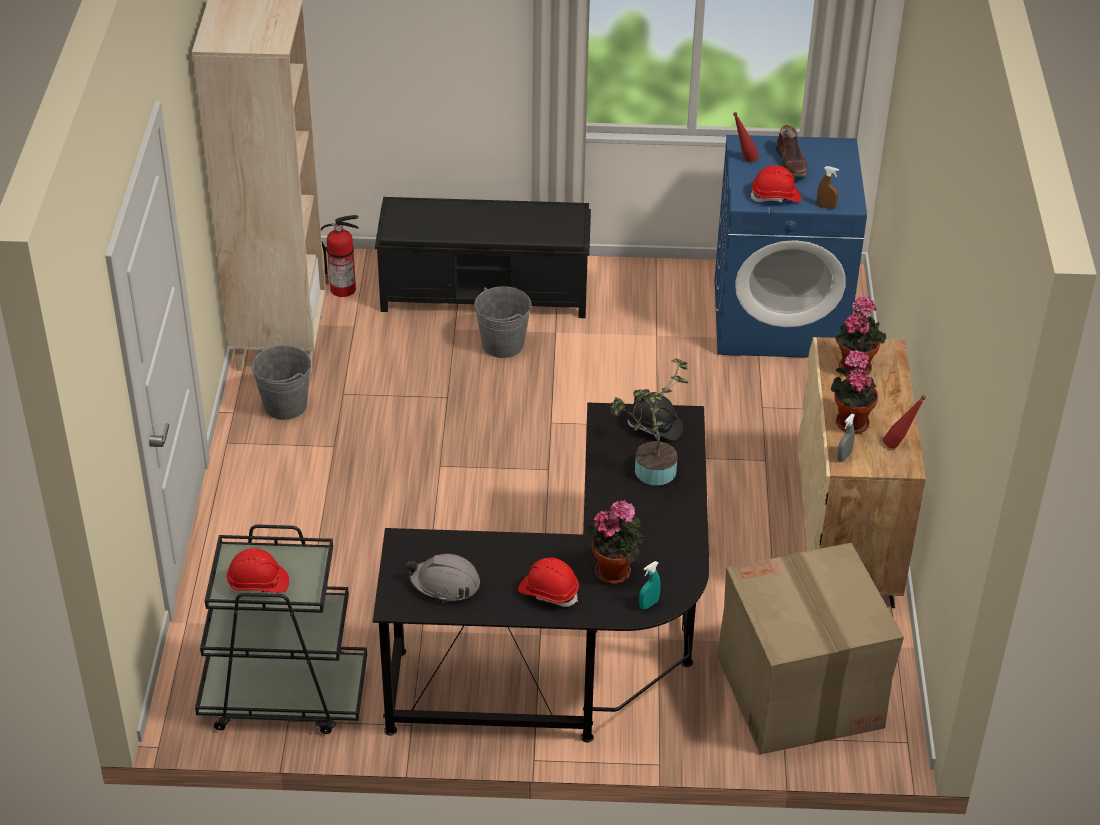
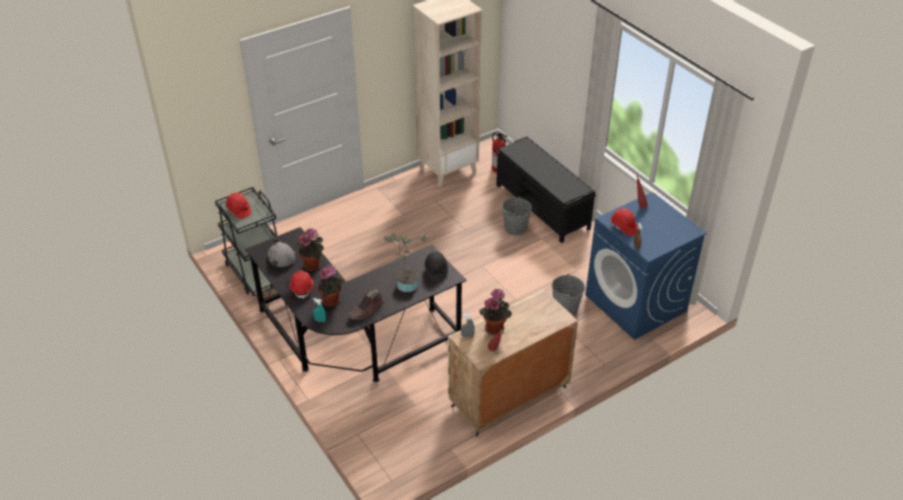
camera: 55 degrees right, 0 degrees up
(285, 405) = (413, 190): grey bucket -> grey bucket (565, 308)
(792, 163) = (657, 221): brown boot -> brown boot (366, 310)
(800, 692) = (390, 427): cardboard box -> none
(854, 366) = (537, 312): potted plant -> potted plant (313, 264)

